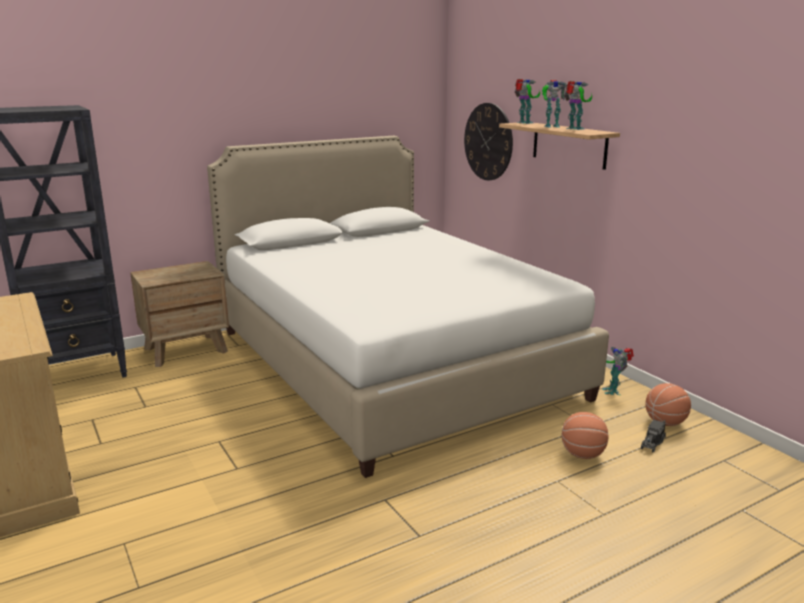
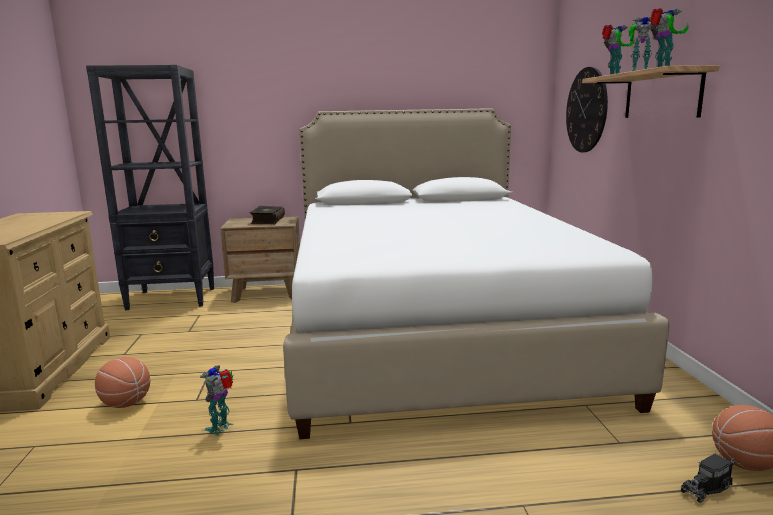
camera: 25 degrees right, 5 degrees down
(183, 271) = (267, 221): none -> book
(582, 454) = (584, 478): basketball -> basketball (126, 403)
(613, 391) = (684, 405): toy robot -> toy robot (221, 427)

